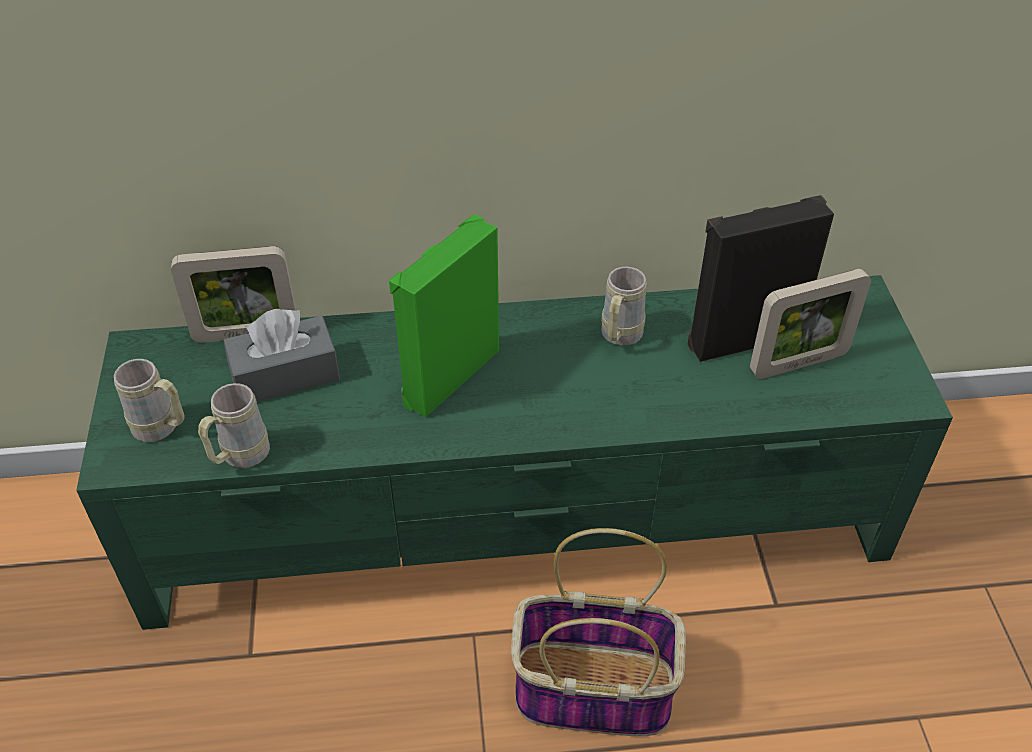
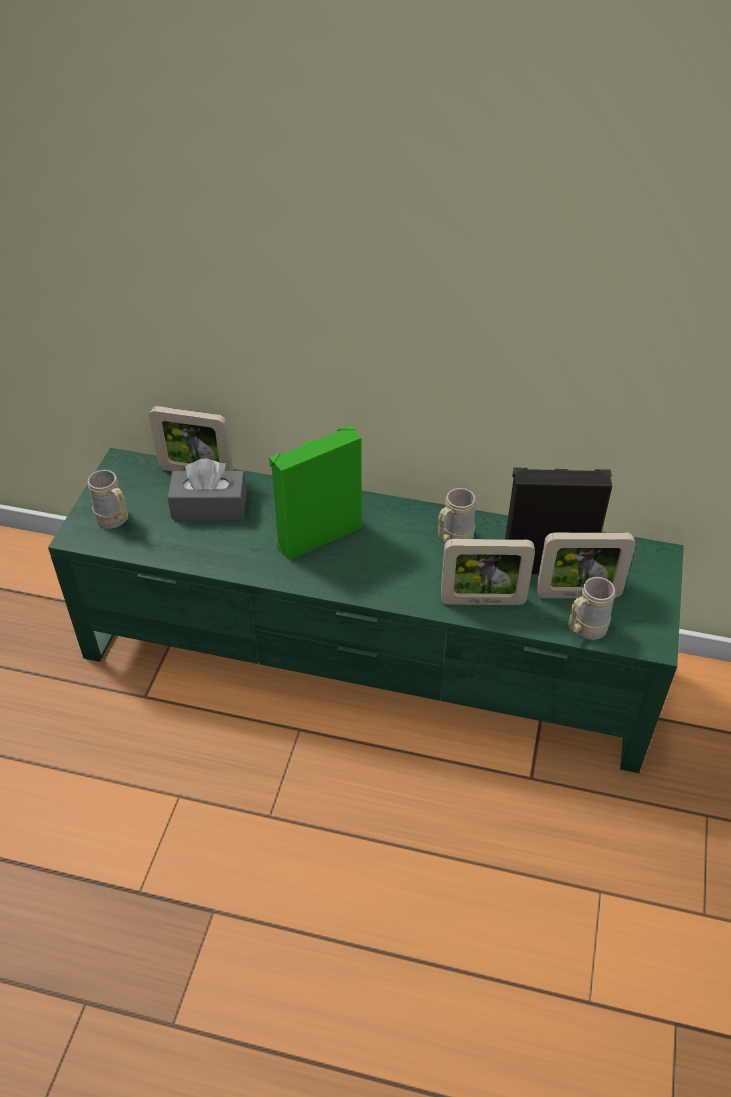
camera: 20 degrees right, 0 degrees up
(239, 457) = (155, 554): beige mug -> beige mug (584, 630)
(590, 690) = (364, 793): basket -> none
(693, 402) = (482, 601): none -> picture frame

